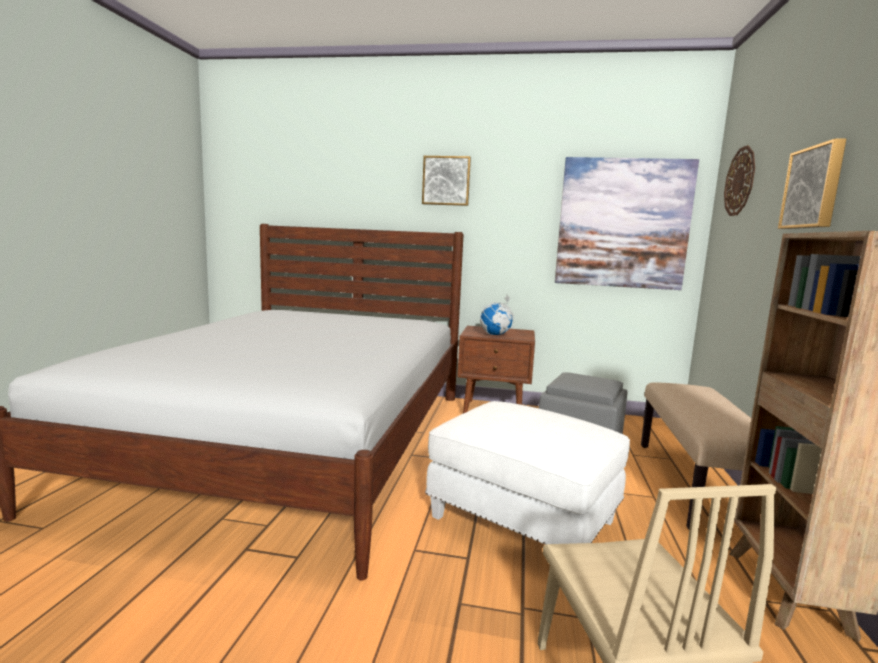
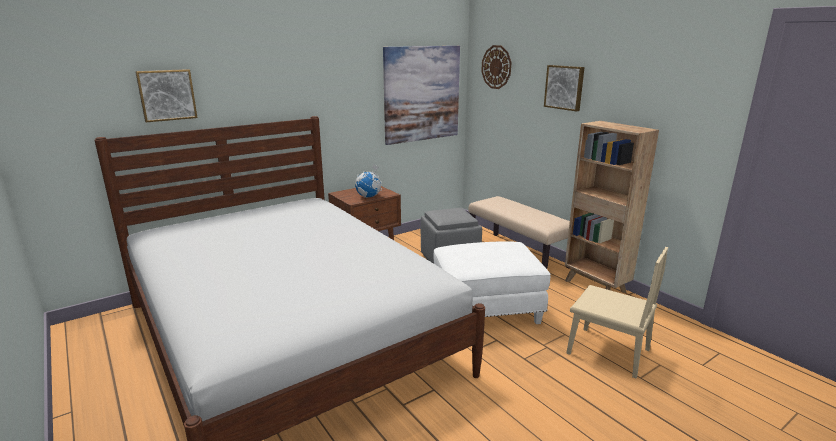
camera: 45 degrees left, 10 degrees up
(446, 181) = (294, 71): picture -> picture (167, 95)

